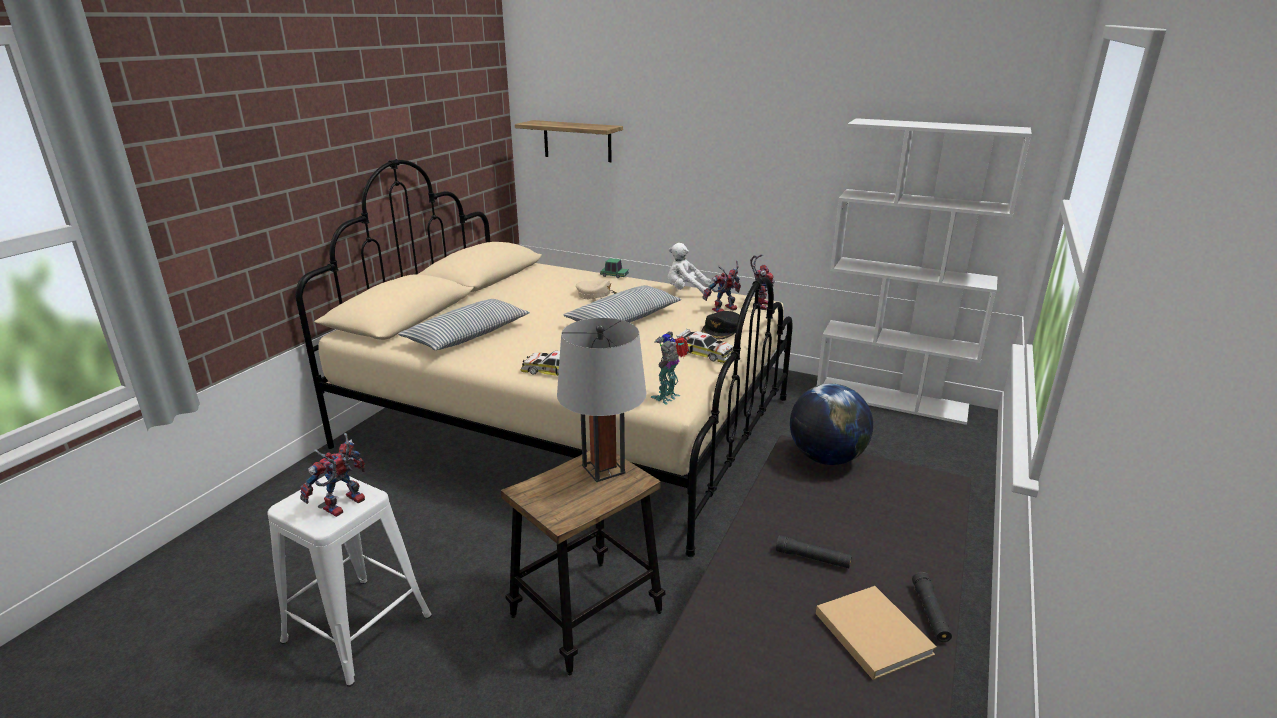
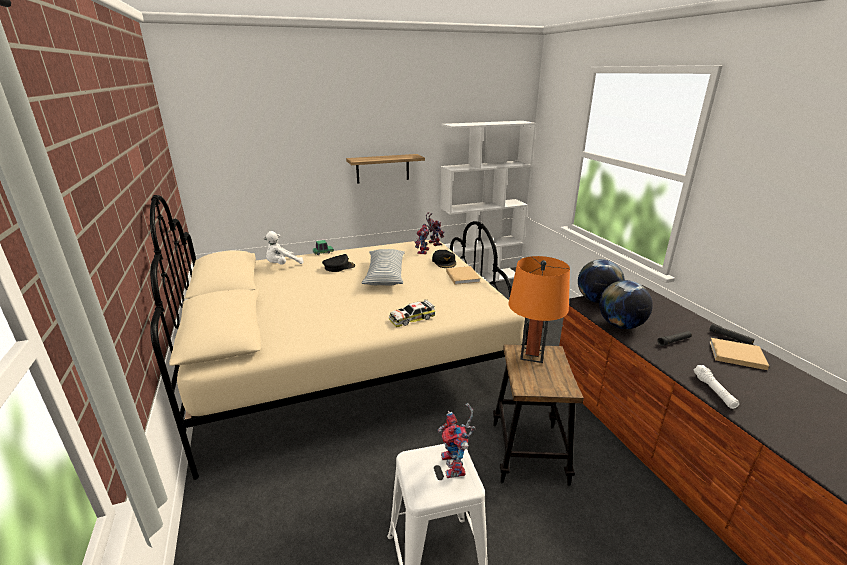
camera: 45 degrees left, 0 degrees up
(468, 335) = (311, 322): pillow -> none
(577, 141) = (243, 161): shelf -> shelf (382, 168)
(597, 295) = (339, 267): beige cap -> black cap
(603, 469) = (531, 355): grey table lamp -> orange table lamp
(668, 397) = (495, 304): toy robot -> none
(686, 292) = (384, 248): white plush toy -> white plush toy (282, 265)
(705, 353) = (462, 276): toy car -> beige book
(709, 633) = (714, 391): none -> white flashlight
(781, 499) = (620, 325): none -> globe

